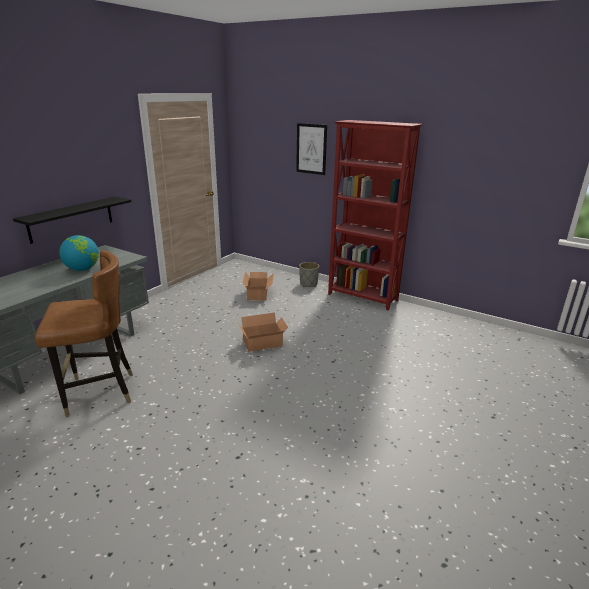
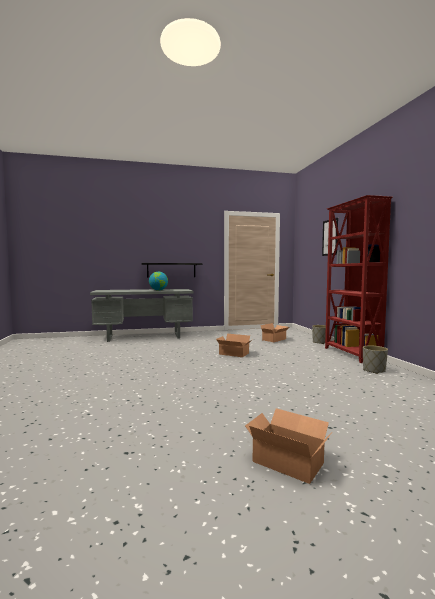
camera: 45 degrees right, 20 degrees down
(99, 393) = (129, 348): brown chair -> none
(411, 319) = (374, 370): none -> grey planter
(528, 474) = (287, 460): none -> cardboard box

